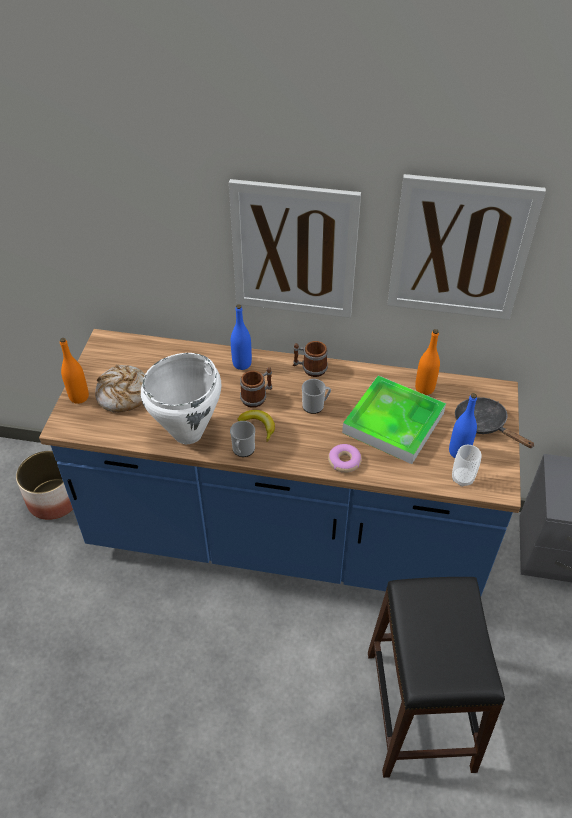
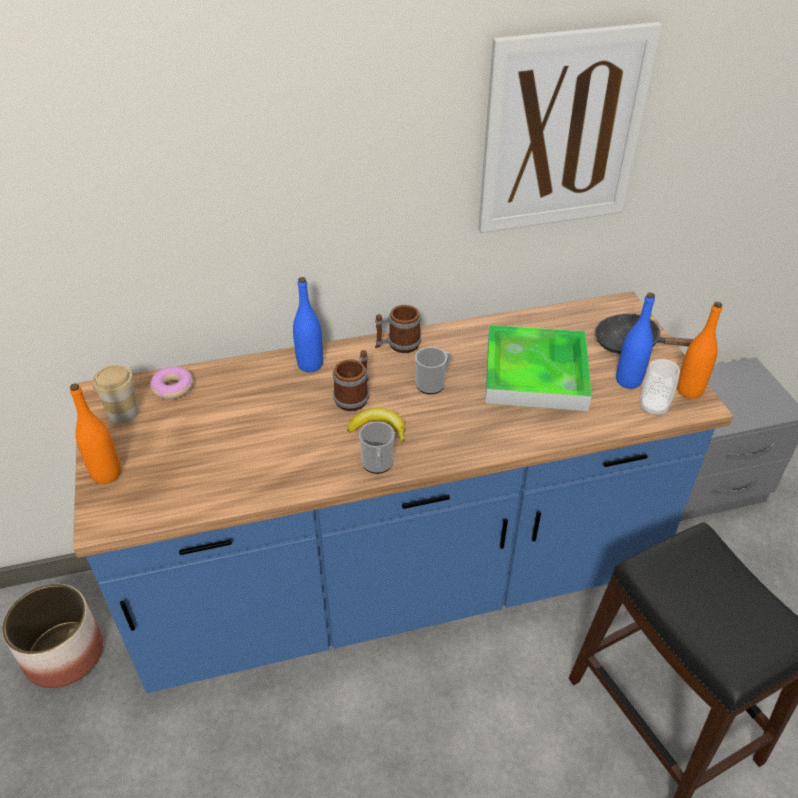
camera: 25 degrees left, 5 degrees down
(109, 359) = (123, 413): none -> cup
(124, 394) = (171, 450): bread -> none
(188, 433) = (292, 468): white cooking pot -> none
(294, 251) = (356, 186): picture -> none
(344, 461) = (510, 434): donut -> donut (173, 387)
(424, 388) = (543, 327): orange bottle -> orange bottle (689, 390)

